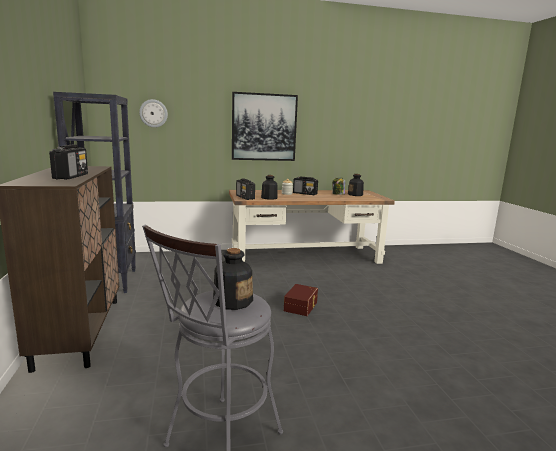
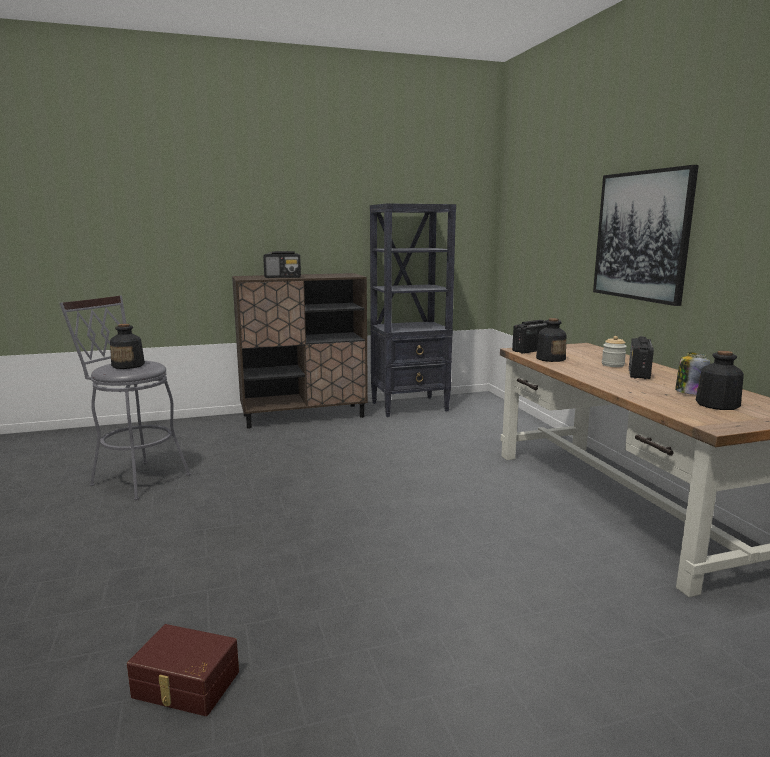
camera: 85 degrees right, 0 degrees up
(153, 113) = (535, 219): wall clock -> none
(301, 306) = (387, 503): brown storage box -> brown storage box (185, 686)

